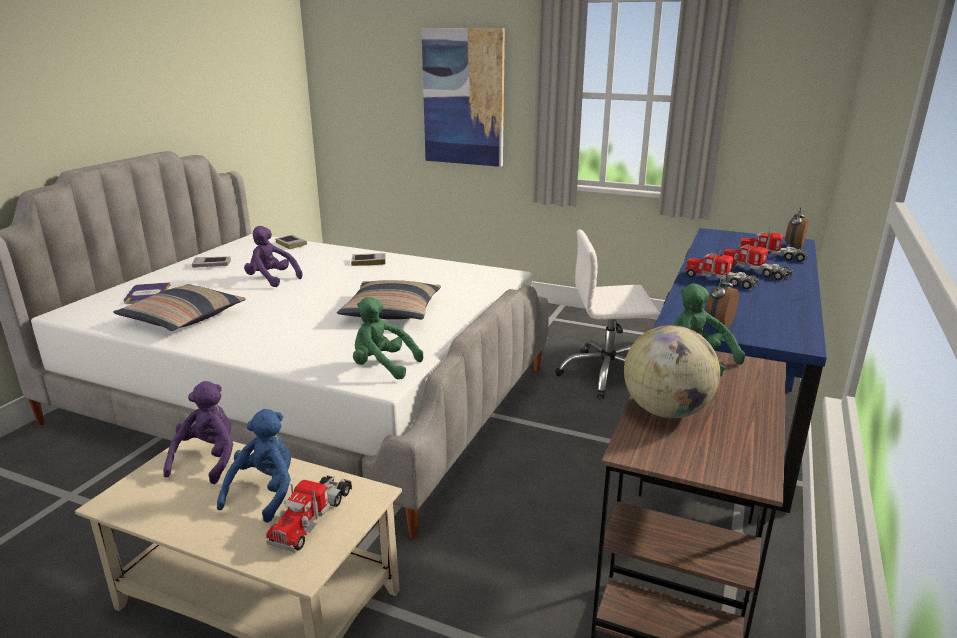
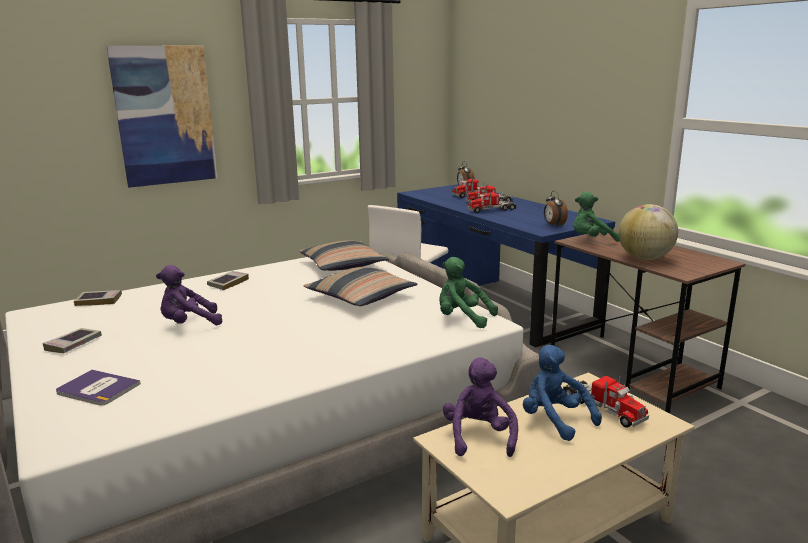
camera: 55 degrees left, 5 degrees down
(183, 318) = (219, 377): pillow -> pillow (343, 265)
(208, 460) = (479, 437): purple plush toy -> purple plush toy turned 45 degrees clockwise
(382, 366) = (462, 318): green plush toy -> green plush toy turned 60 degrees clockwise

